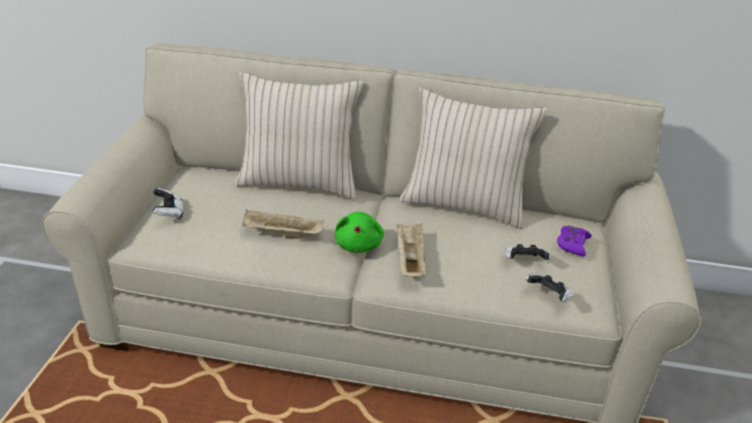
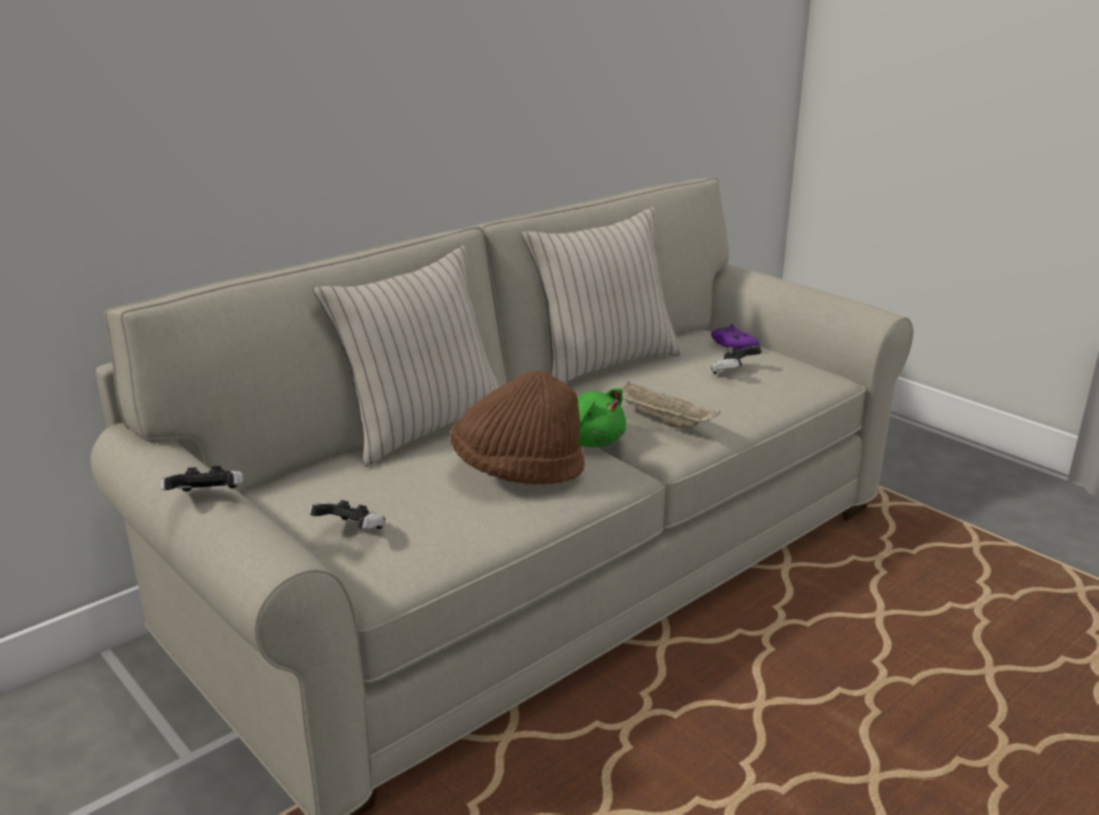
camera: 50 degrees left, 10 degrees down
(281, 234) = (518, 472): beige tray -> brown hat
(549, 296) = (796, 382): game controller -> game controller (207, 499)

